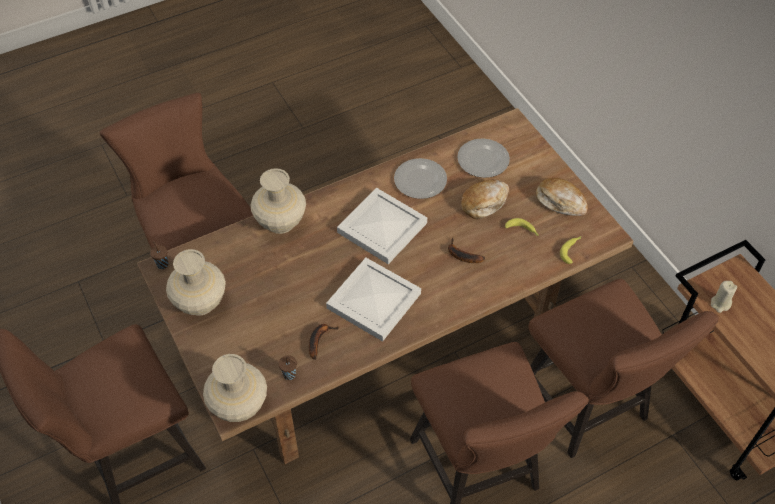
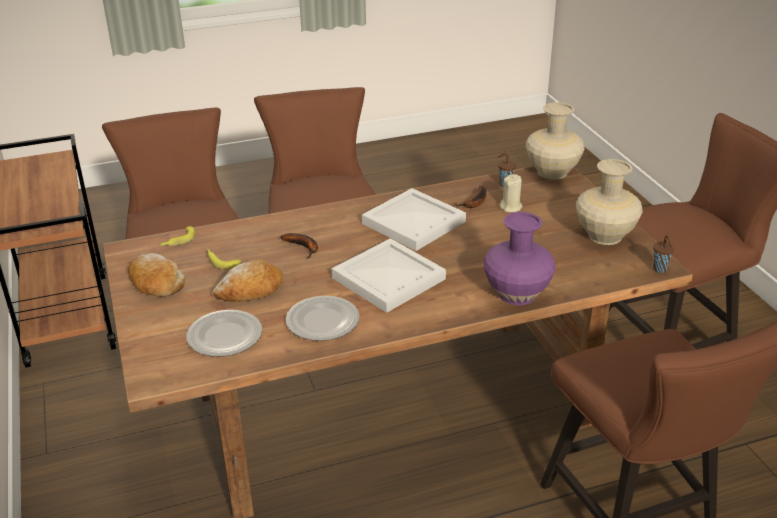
camera: 170 degrees left, 20 degrees down
(280, 223) = (517, 294): beige vase -> purple vase
(720, 304) = (57, 212): beige candle -> beige candle (511, 207)

